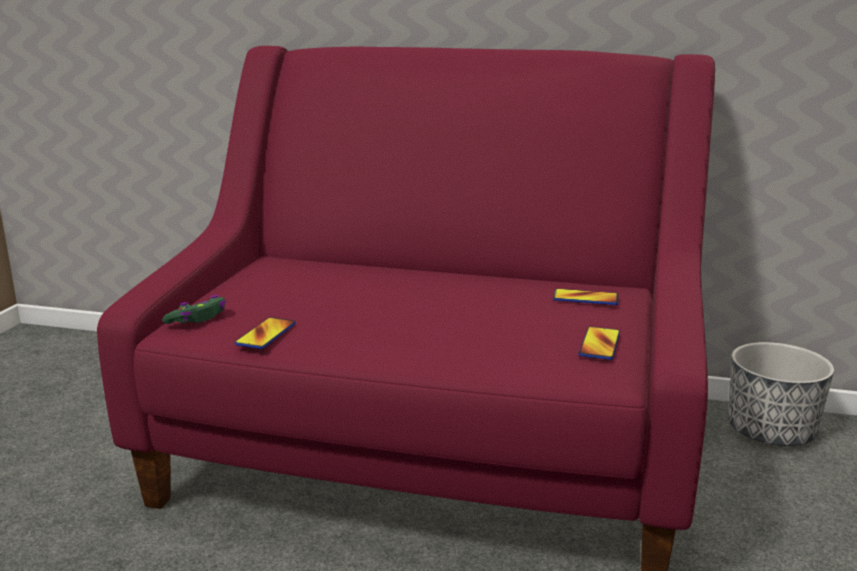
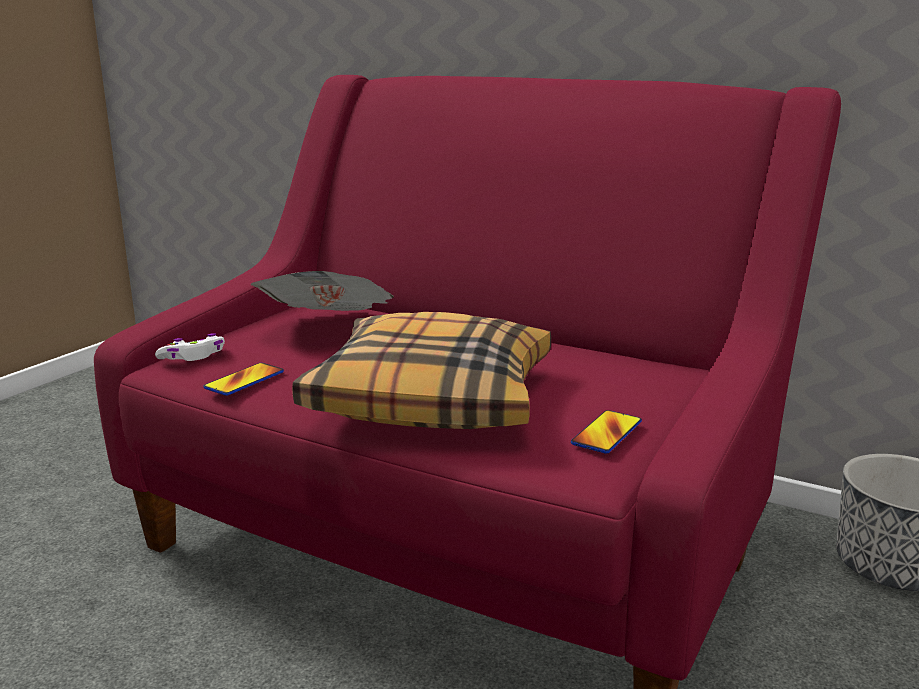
camera: 15 degrees right, 0 degrees up
(198, 318) = (193, 357): green game controller -> white game controller
(304, 283) = (329, 330): none -> newspaper
(442, 331) = (432, 397): none -> pillow
(585, 298) = (629, 376): phone -> none

